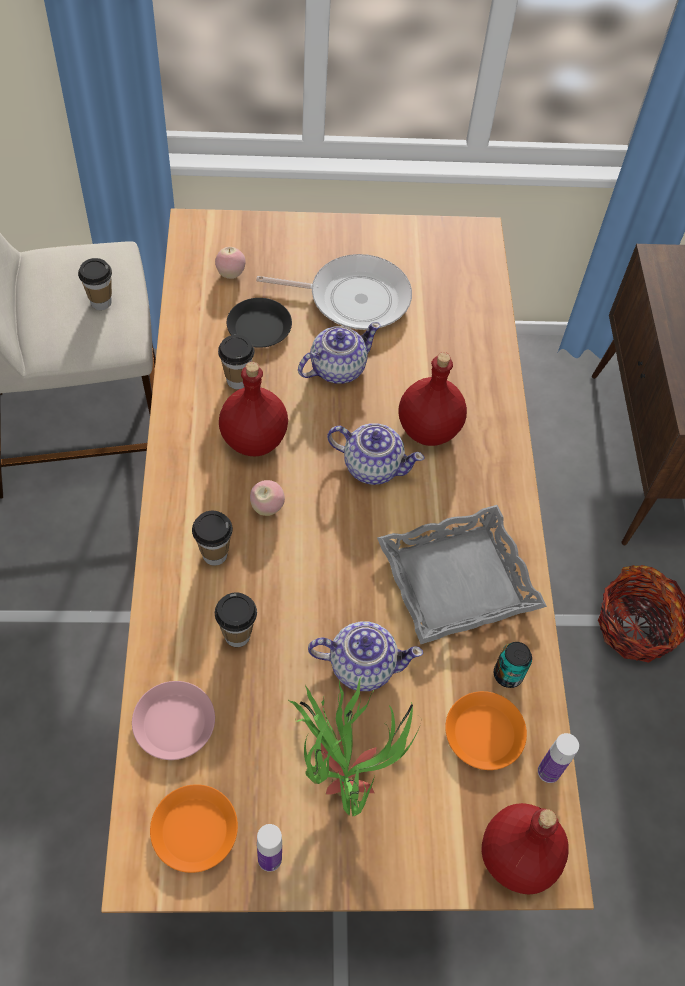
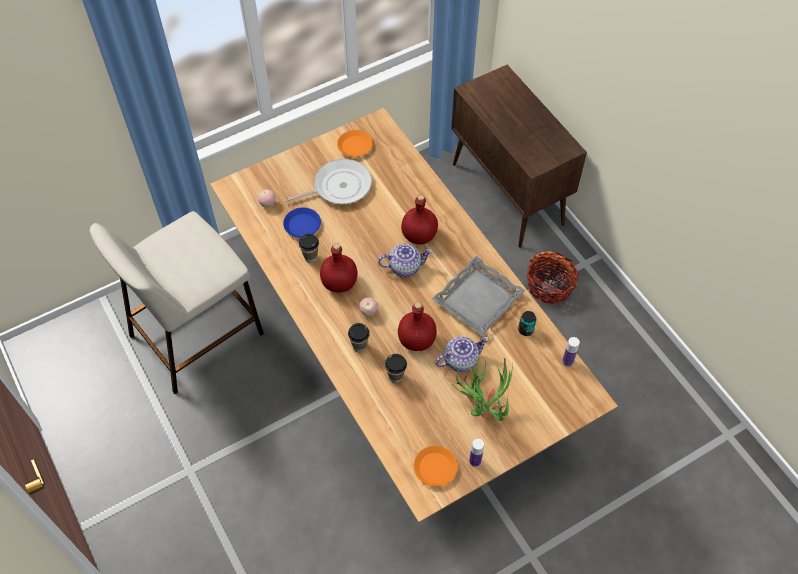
camera: 25 degrees left, 0 degrees up
(101, 302) = (202, 252): cup -> none
(175, 723) = (395, 429): pink plate -> none
(259, 328) = (302, 225): black plate -> blue plate
(336, 368) = (355, 227): teapot -> none
(484, 733) = (531, 360): orange plate -> orange plate (355, 146)
(518, 857) = (576, 403): red bottle -> red bottle (417, 339)

